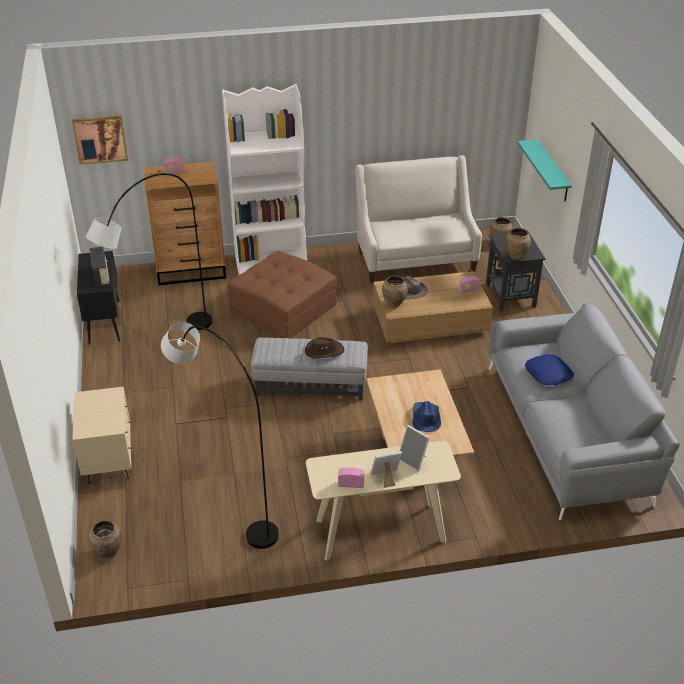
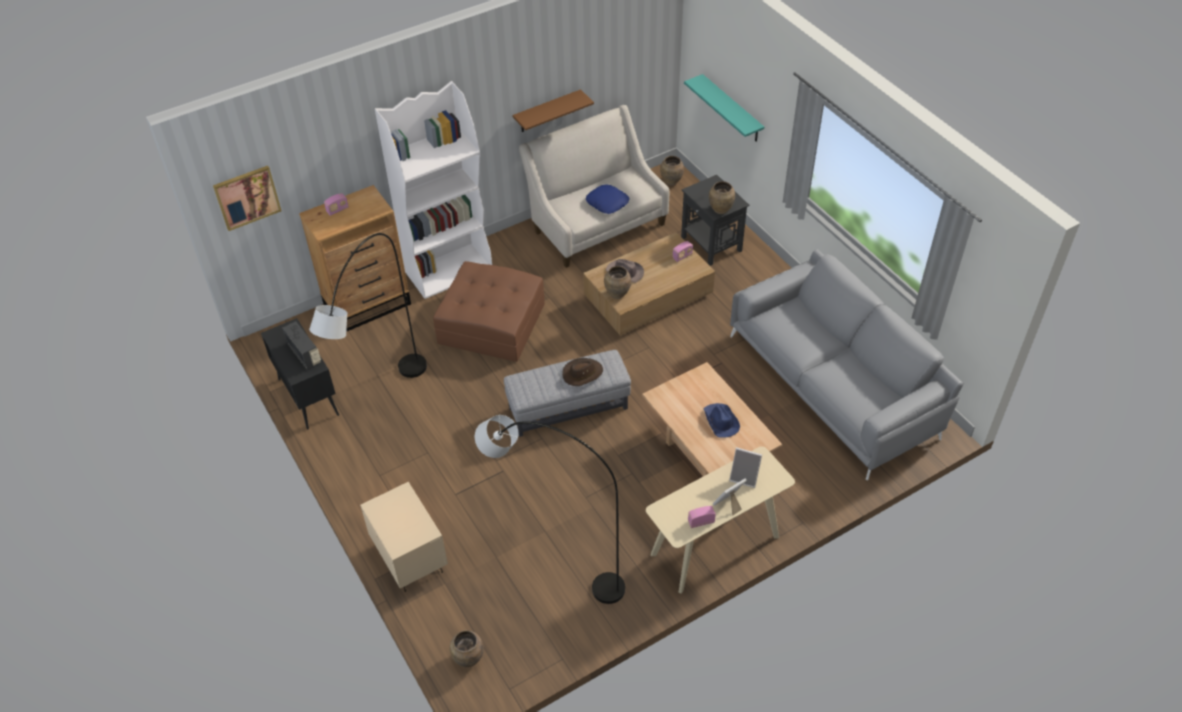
camera: 20 degrees left, 10 degrees up
(386, 141) = (547, 111): none -> brown shelf
(548, 374) = (808, 336): blue pillow -> blue pillow (607, 202)

